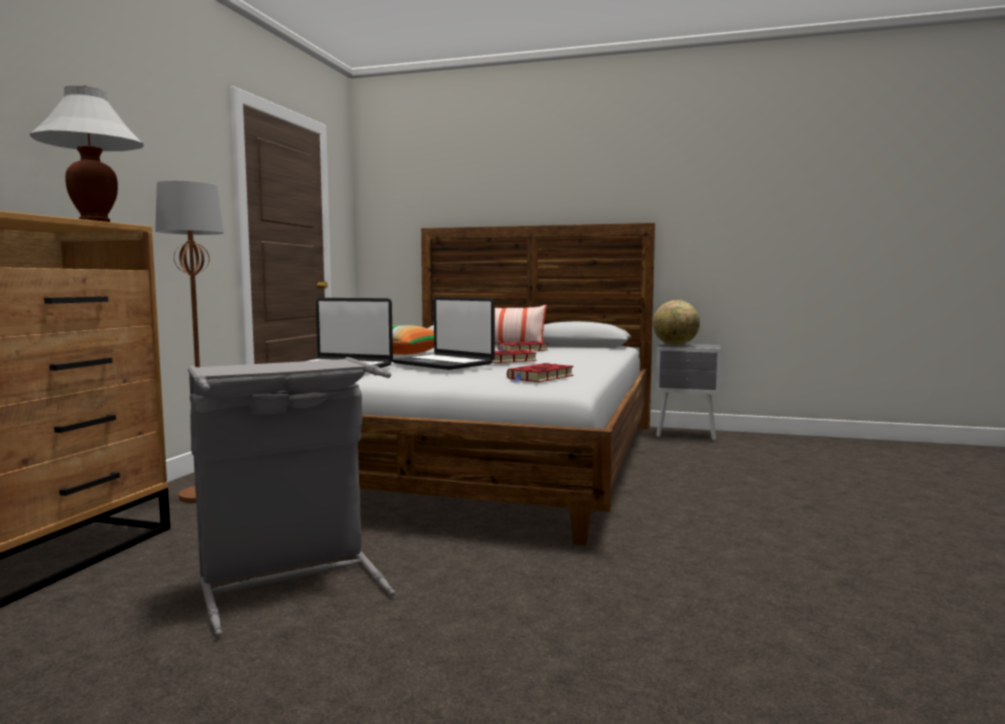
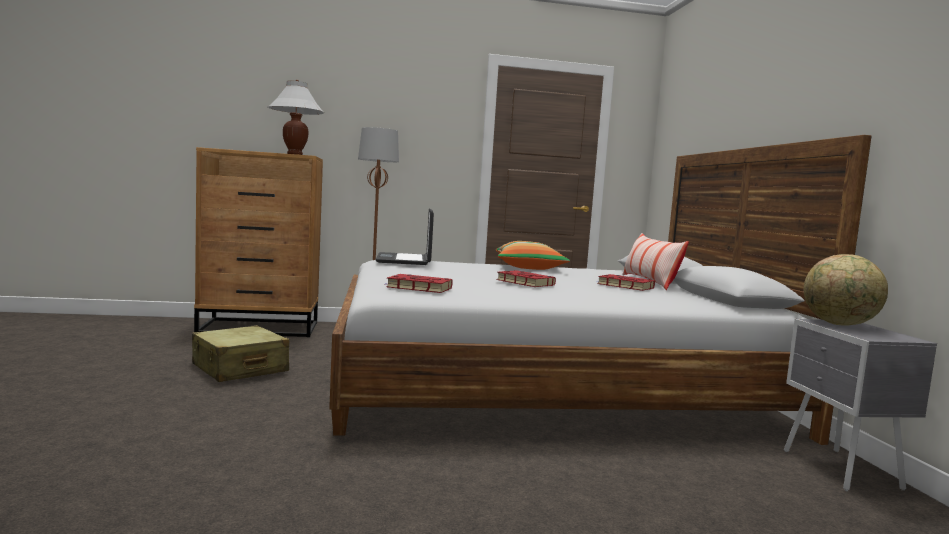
camera: 65 degrees right, 0 degrees up
(291, 580) = (239, 368): grey laundry basket -> beige suitcase
(443, 363) = (458, 271): laptop -> none

